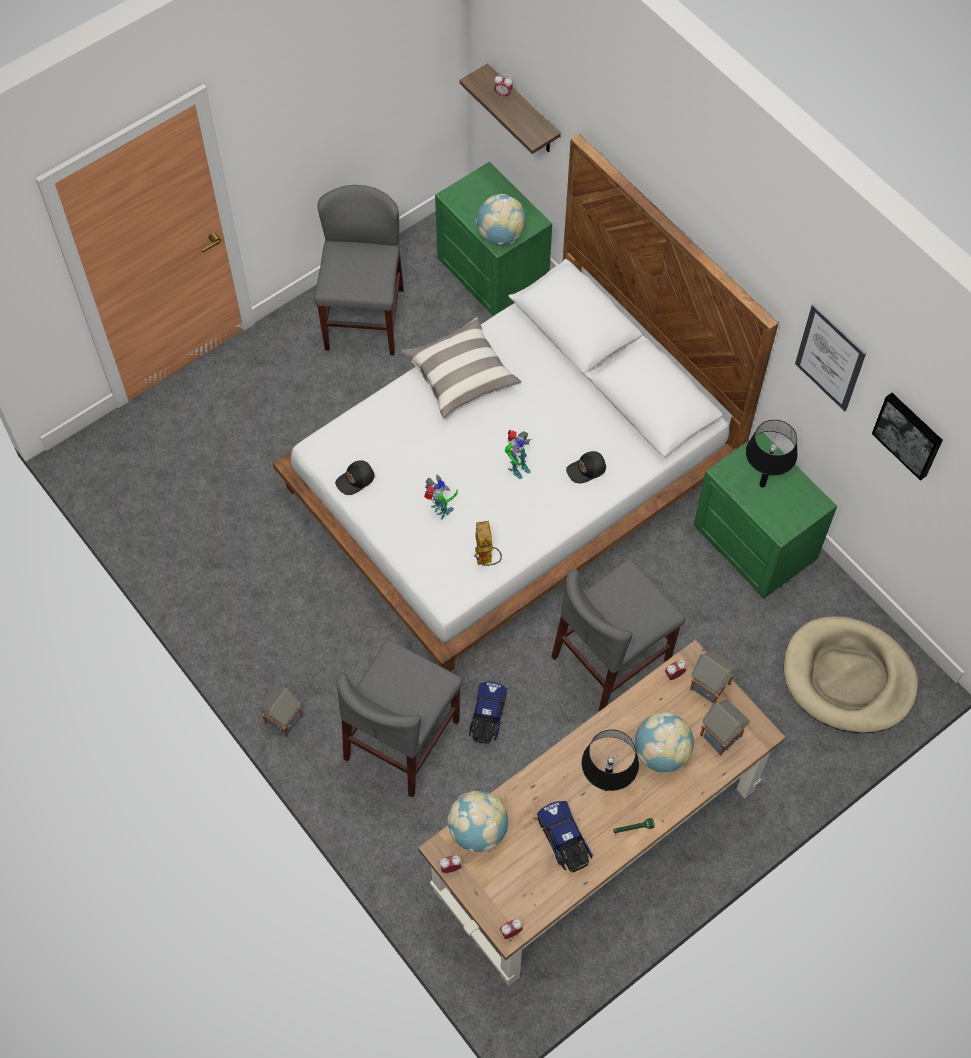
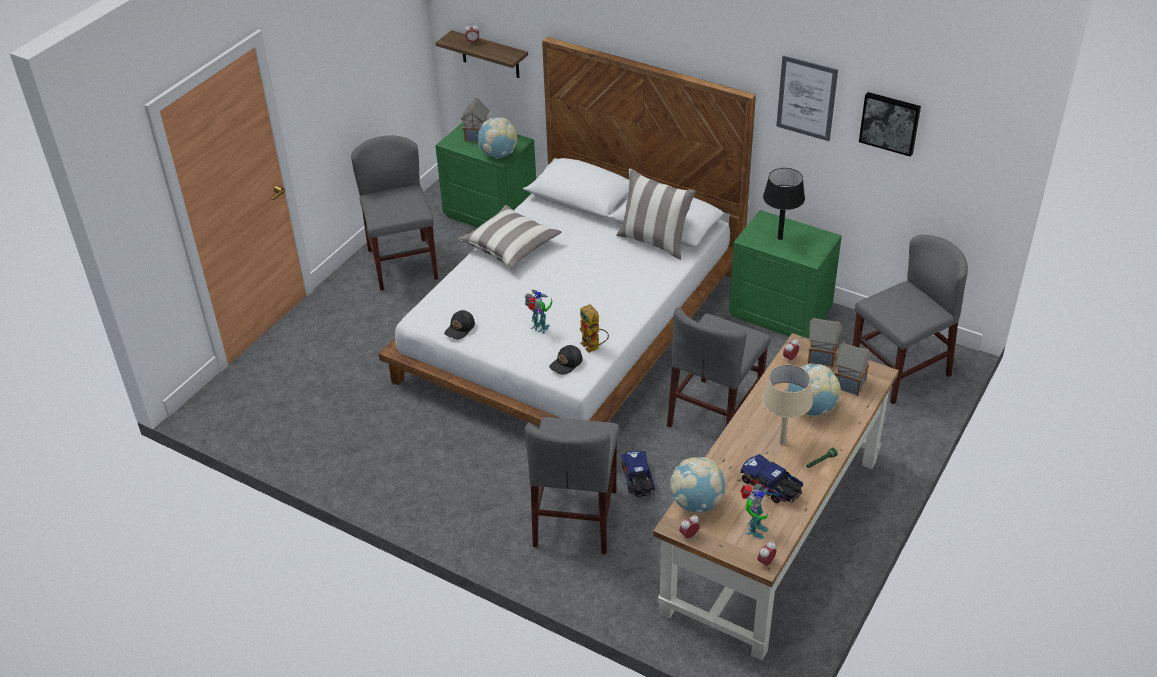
camera: 20 degrees left, 20 degrees down
(284, 719) = (466, 535): toy house -> toy house (476, 136)
(517, 468) = (586, 287): toy robot -> toy robot (754, 530)
(586, 470) = (640, 274): black cap -> black cap (566, 364)
(605, 787) = (782, 442): black table lamp -> beige table lamp
(626, 426) = (654, 241): none -> pillow
(848, 678) = (899, 371): beige dog bed -> grey chair

